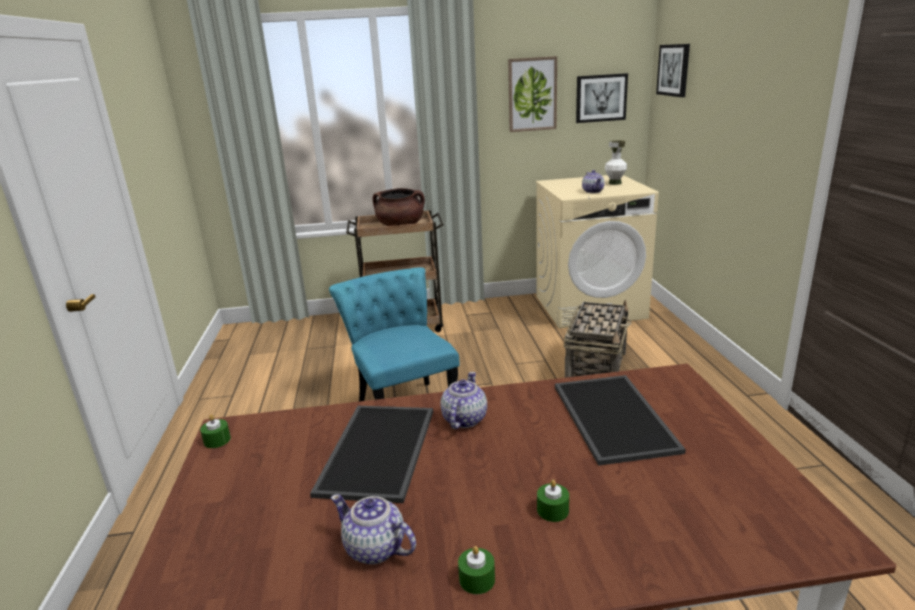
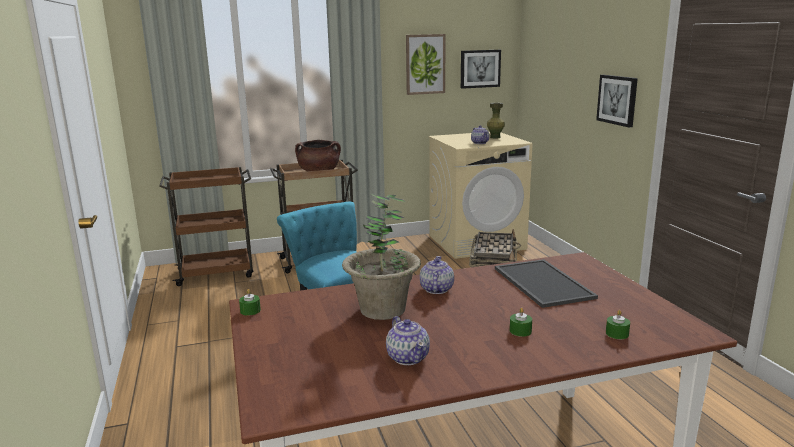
camera: 10 degrees left, 5 degrees down
(292, 336) = (217, 273): none -> brown cart
(375, 549) = (408, 357): teapot -> teapot turned 135 degrees counterclockwise
(380, 451) = (383, 309): tray -> potted plant
(477, 579) = (485, 365): green candle -> green candle (617, 334)
(615, 183) = (495, 137): white vase -> green vase
(674, 70) = (538, 47): picture -> picture (617, 100)

